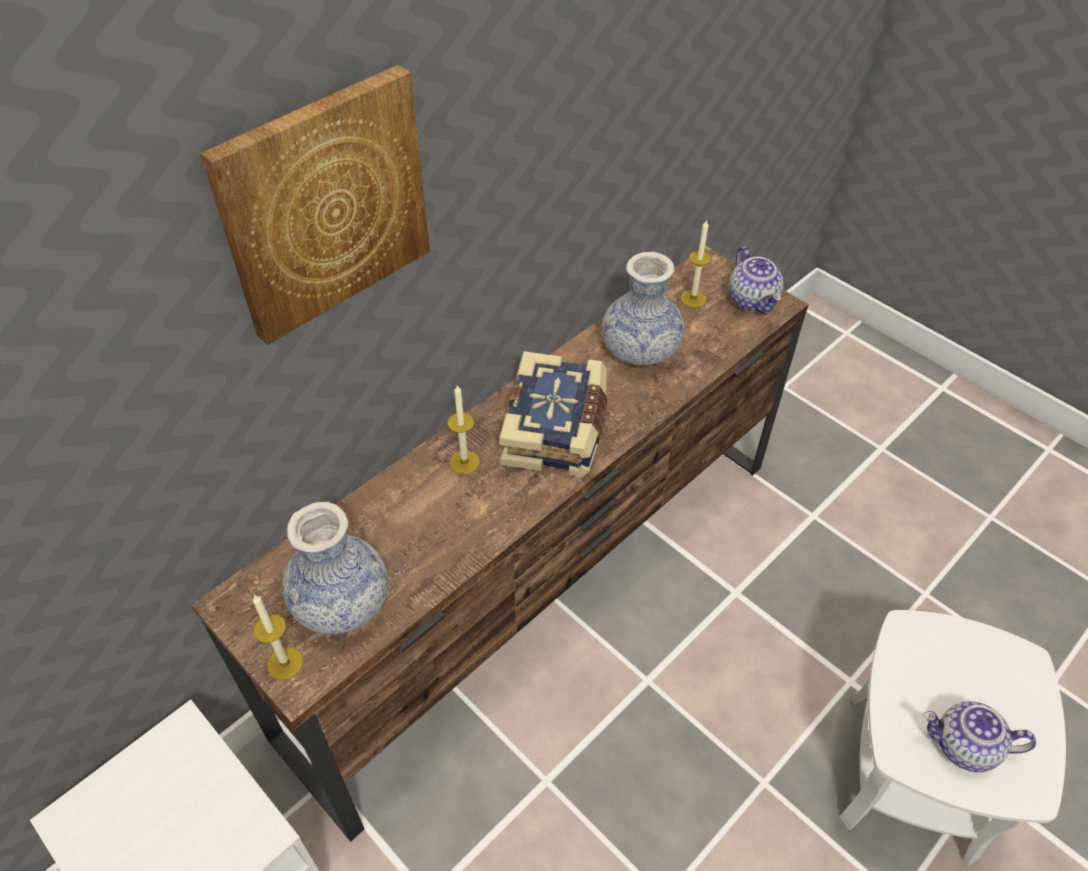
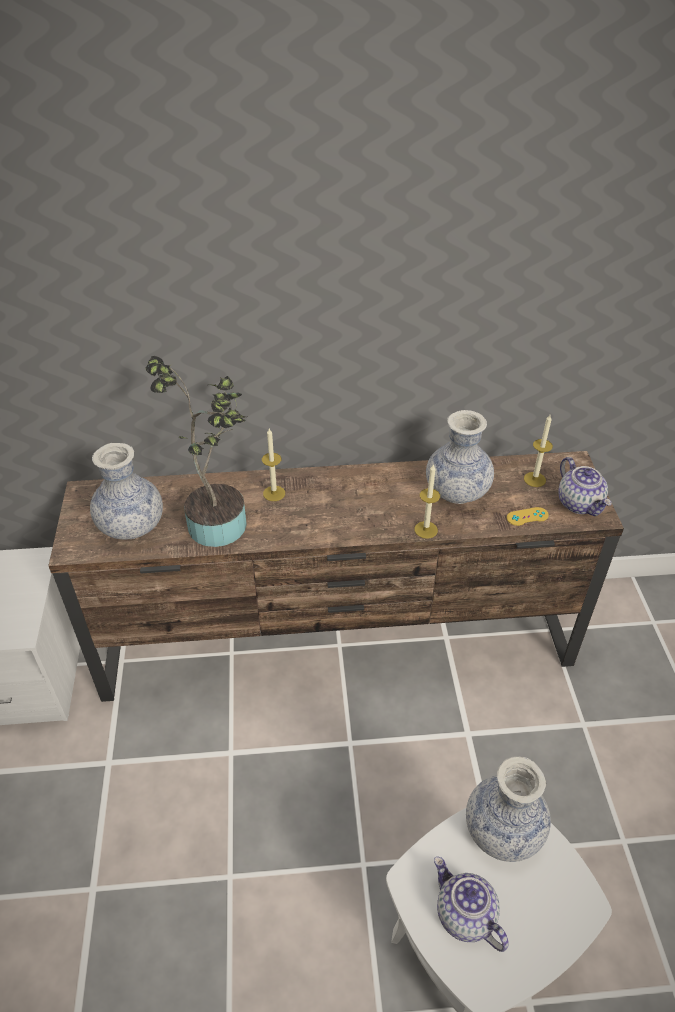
camera: 40 degrees right, 5 degrees down
(285, 663) = (75, 536): candle -> candle (426, 530)
(324, 204) = (203, 261): picture -> none
(438, 529) = (219, 520): none -> potted plant
(557, 429) = (349, 506): book -> none
(725, 339) = (527, 516): none -> yellow game controller
(753, 301) = (580, 503): teapot -> teapot turned 45 degrees counterclockwise
(919, 650) = (503, 830): none -> vase

